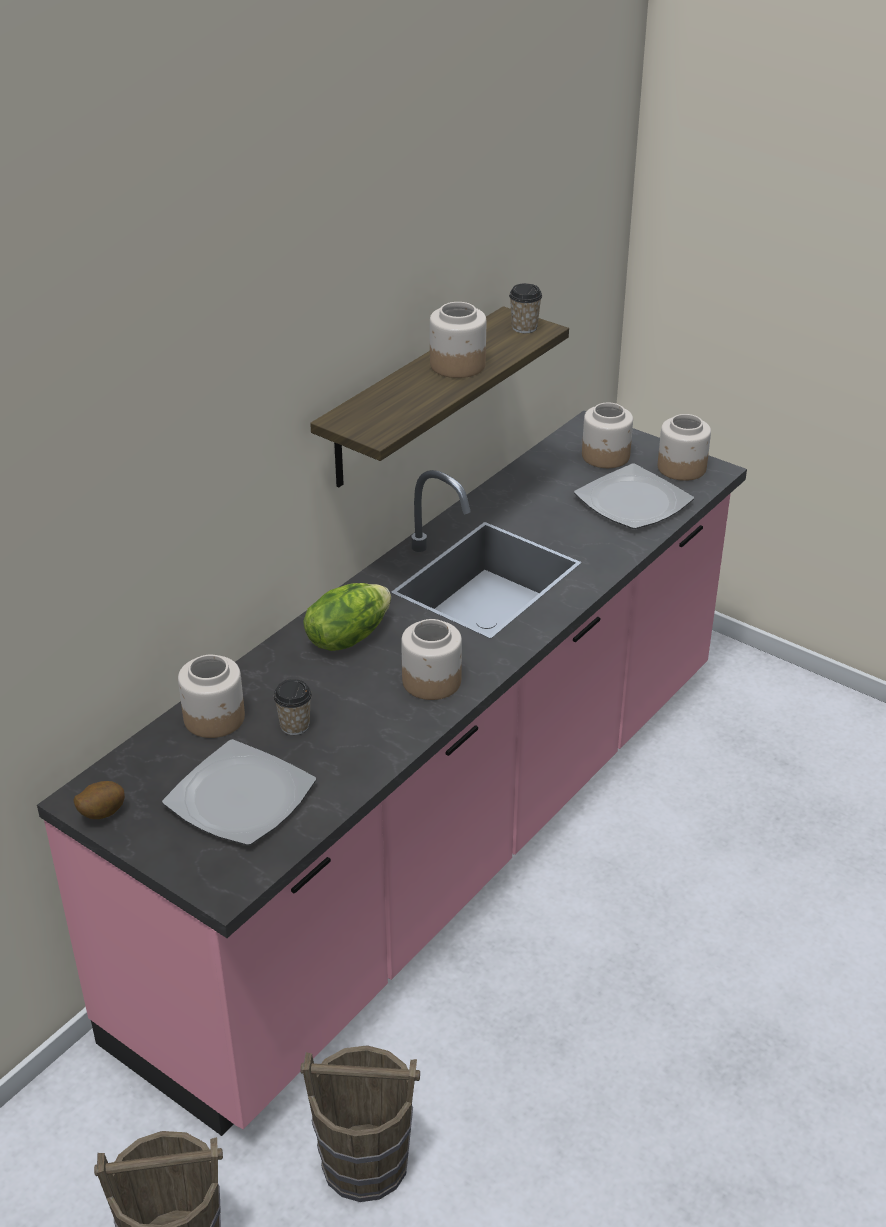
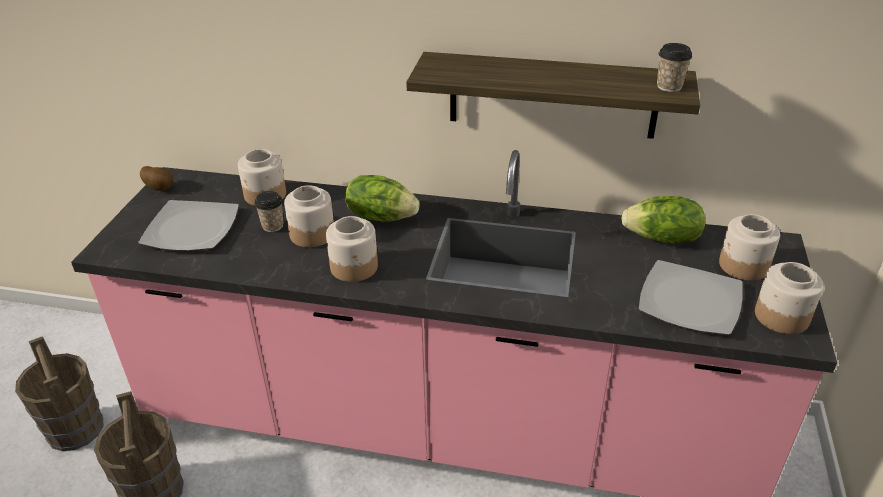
camera: 65 degrees right, 0 degrees up
(456, 365) = (567, 76): jar -> jar (312, 234)
(535, 479) = (662, 238): none -> lettuce

